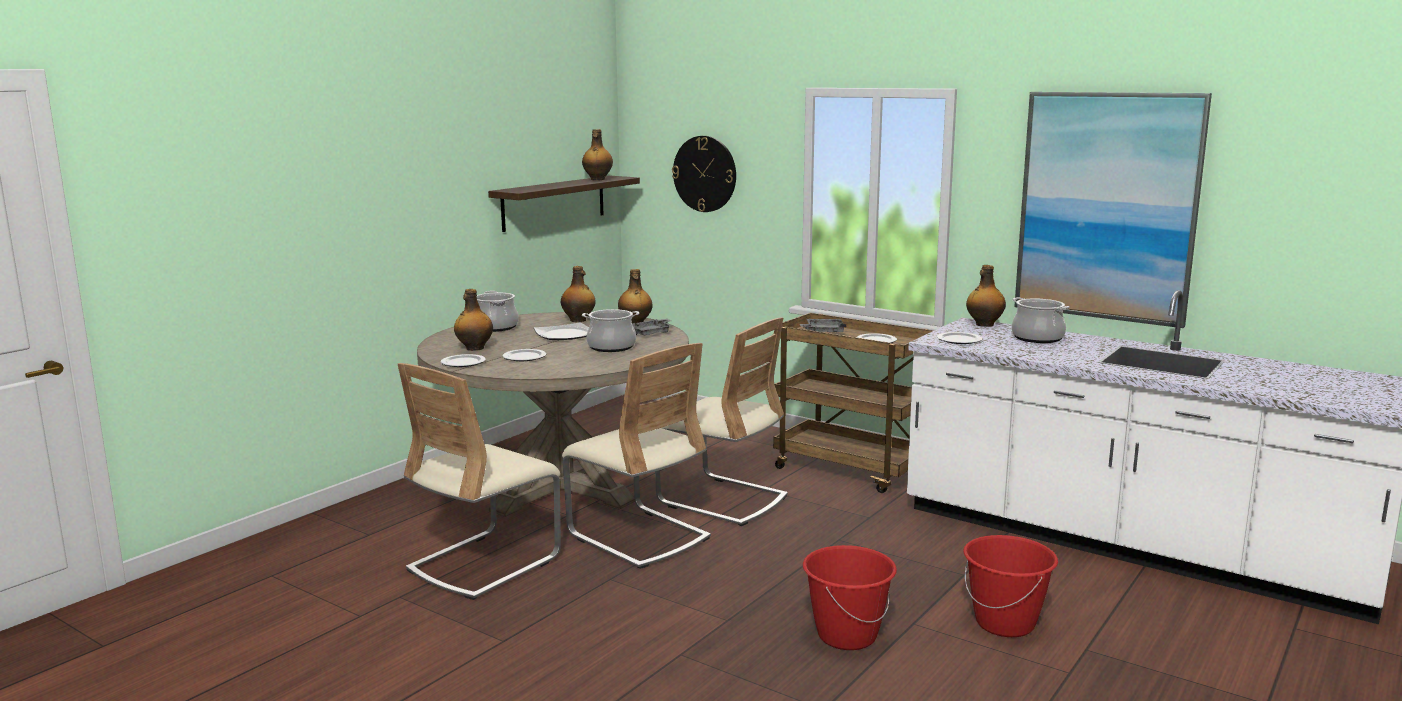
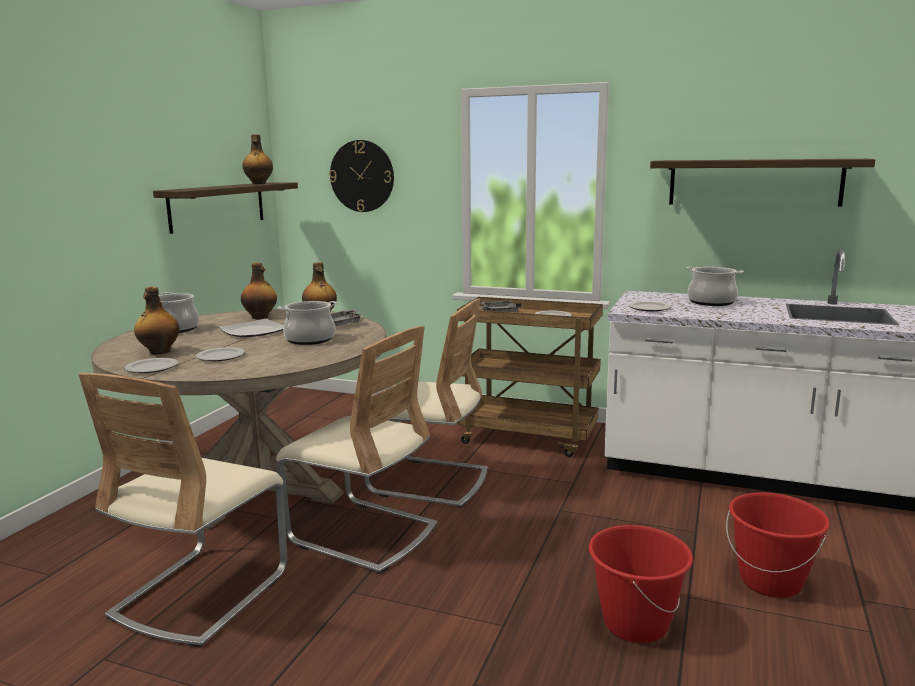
camera: 15 degrees left, 0 degrees up
(984, 324) = (652, 294): bottle -> none
(1107, 207) = (754, 182): picture -> shelf

